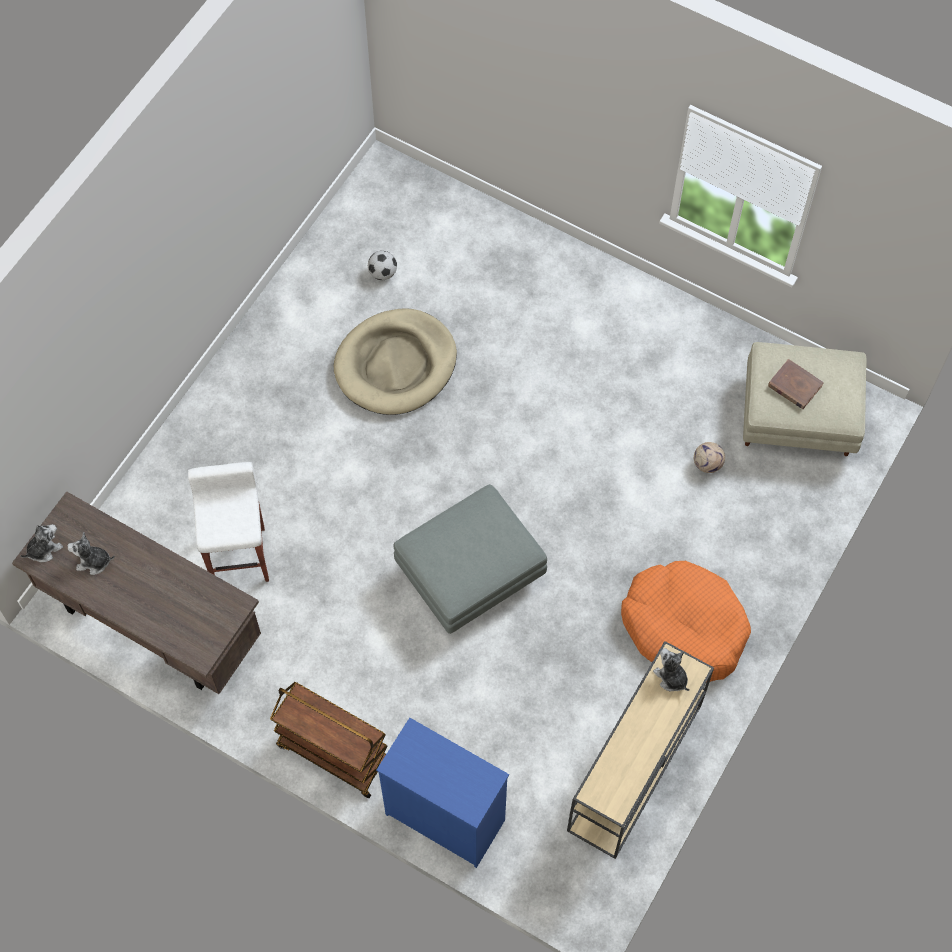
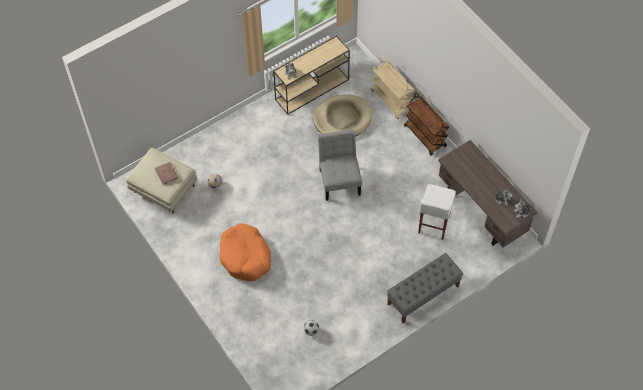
camera: 155 degrees left, 5 degrees down
(209, 410) = (423, 295): none -> grey bench
(396, 365) = (327, 282): beige dog bed -> beige dog bed (342, 119)
(444, 816) = (392, 100): blue dresser -> beige cart
(469, 575) = (339, 180): grey ottoman -> grey chair
(684, 627) = (264, 128): orange dog bed -> orange dog bed (245, 257)

